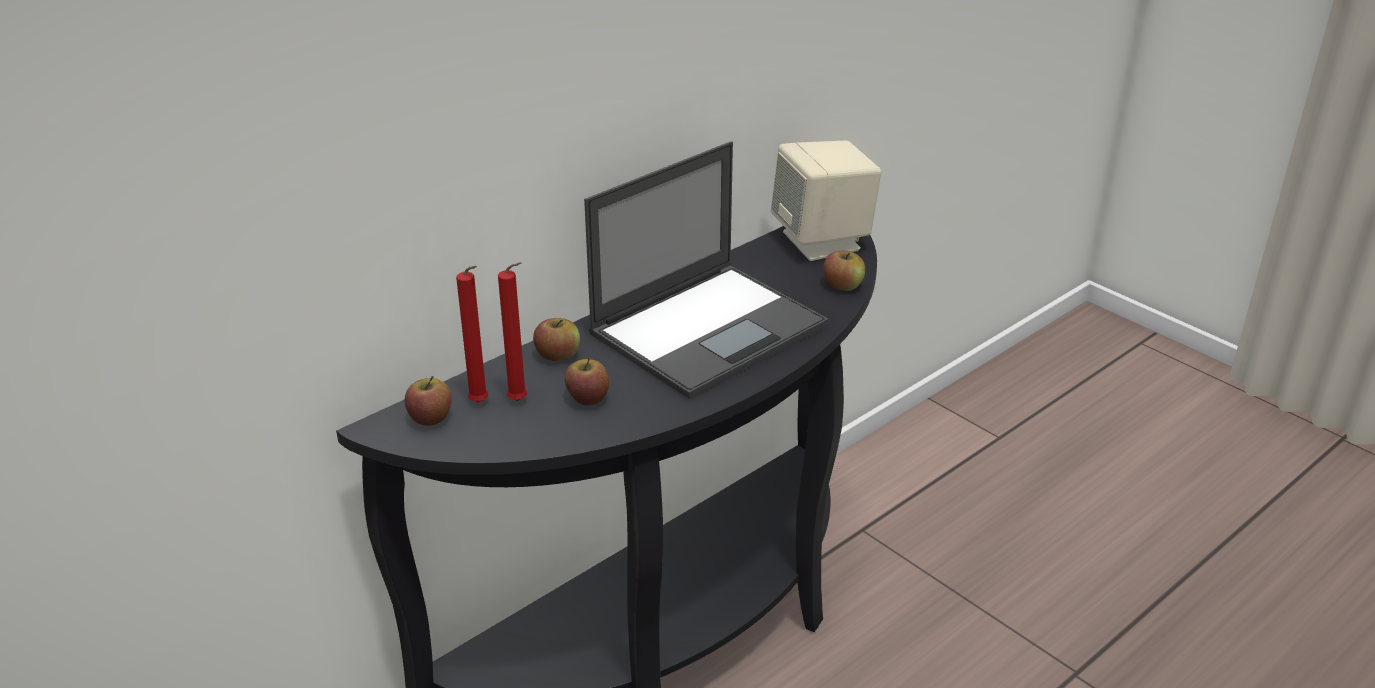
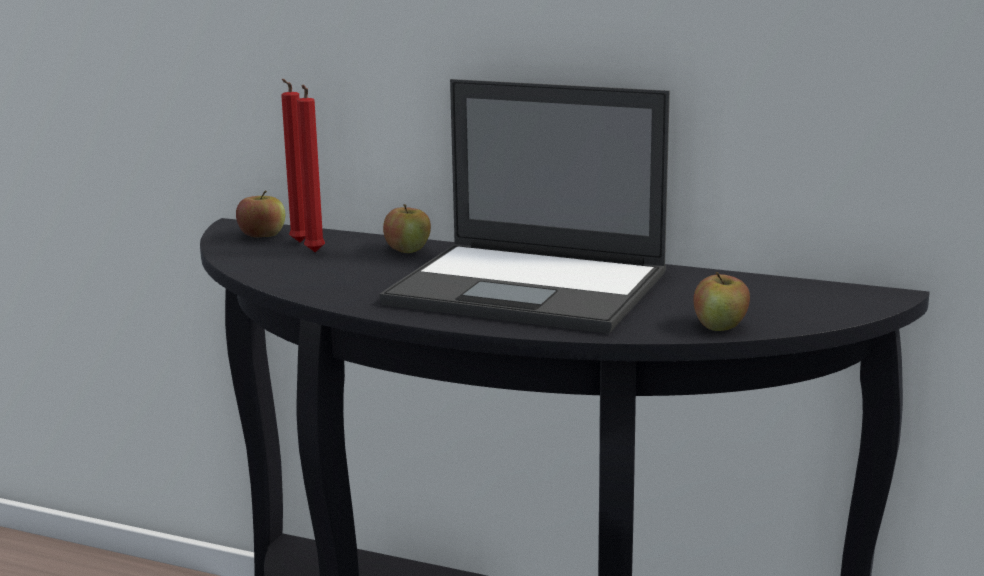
camera: 65 degrees right, 15 degrees down
(587, 398) = (343, 271): apple -> none
(822, 241) = (812, 300): beige speaker -> none

